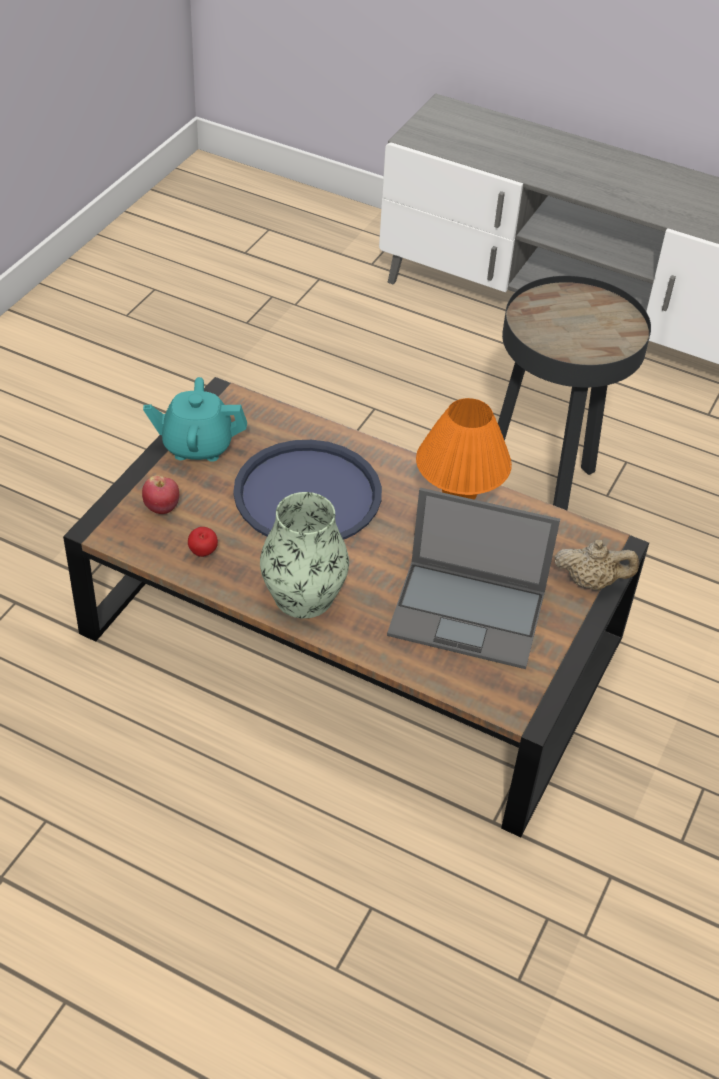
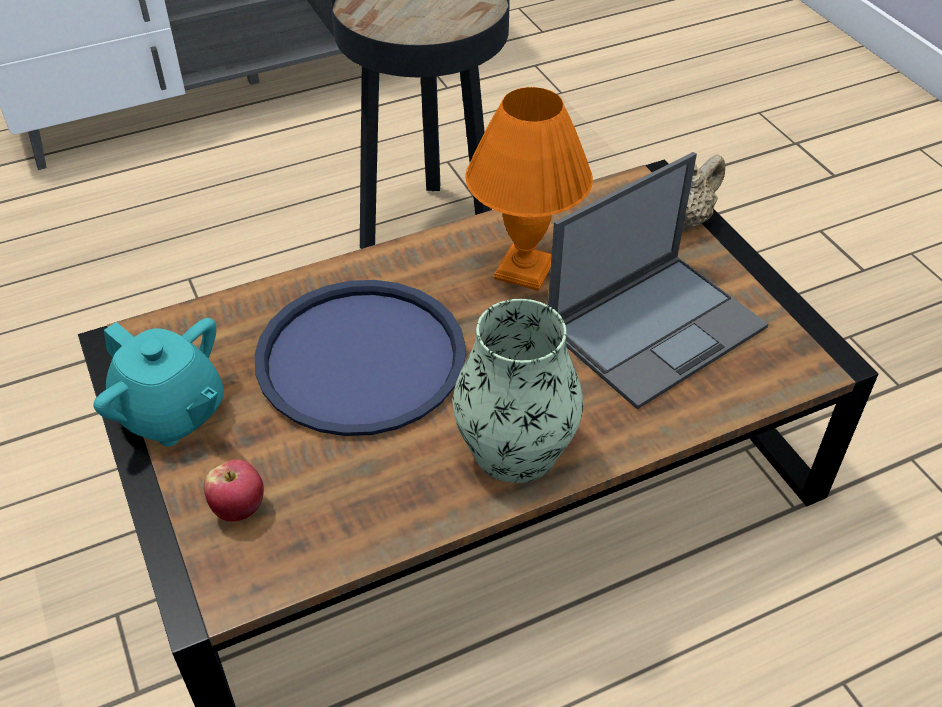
camera: 50 degrees left, 0 degrees up
(197, 445) = (172, 413): turquoise teapot -> turquoise teapot turned 90 degrees counterclockwise
(203, 553) = (359, 508): apple -> none

